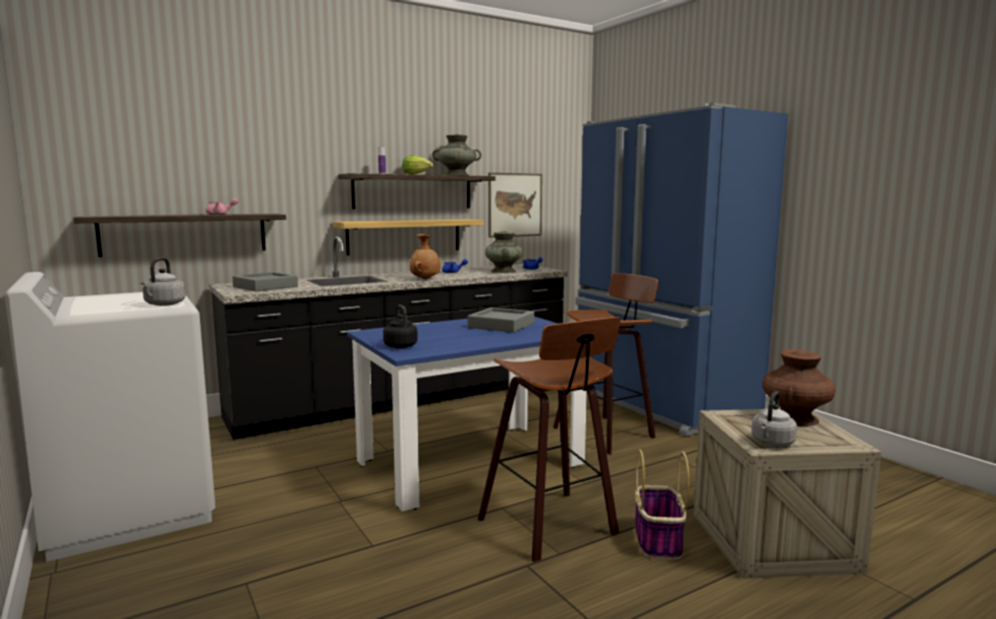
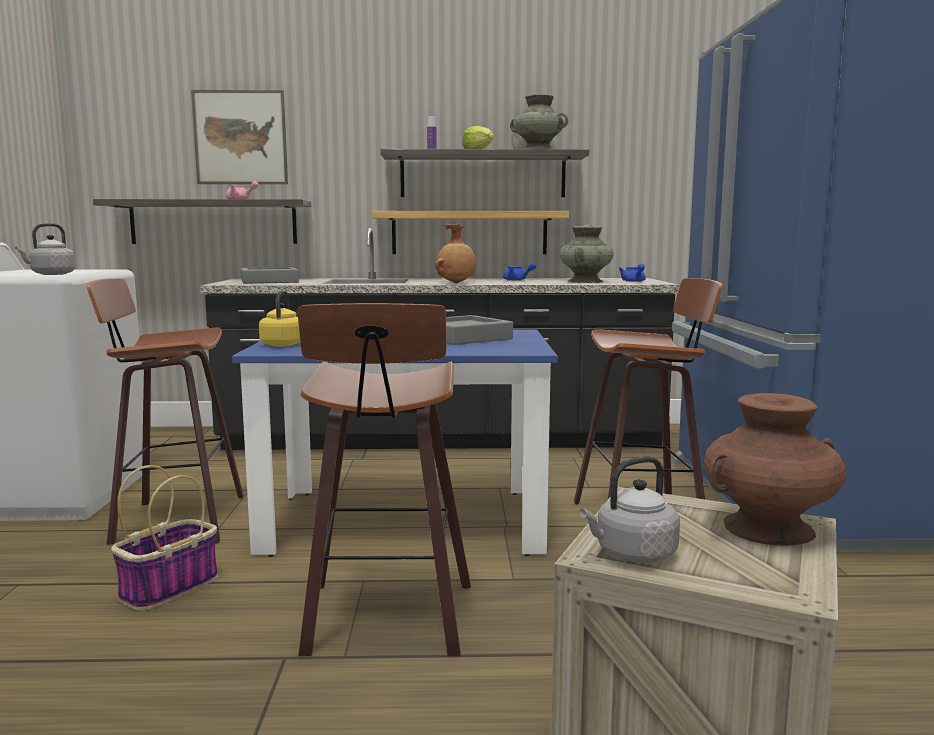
camera: 30 degrees right, 0 degrees up
(294, 503) = (175, 520): none -> stool
(400, 346) = (283, 344): black kettle -> yellow kettle
(515, 205) = (638, 193): picture -> picture (240, 137)
(657, 539) = (501, 682): basket -> basket (170, 587)

